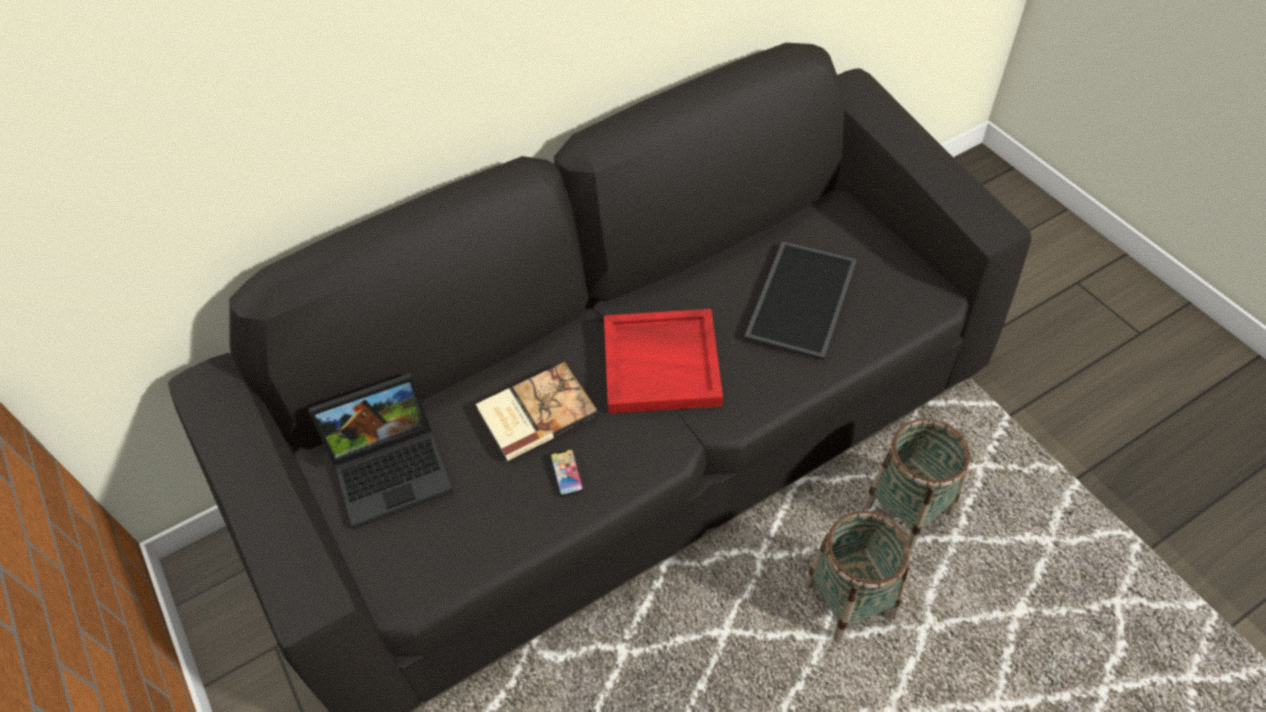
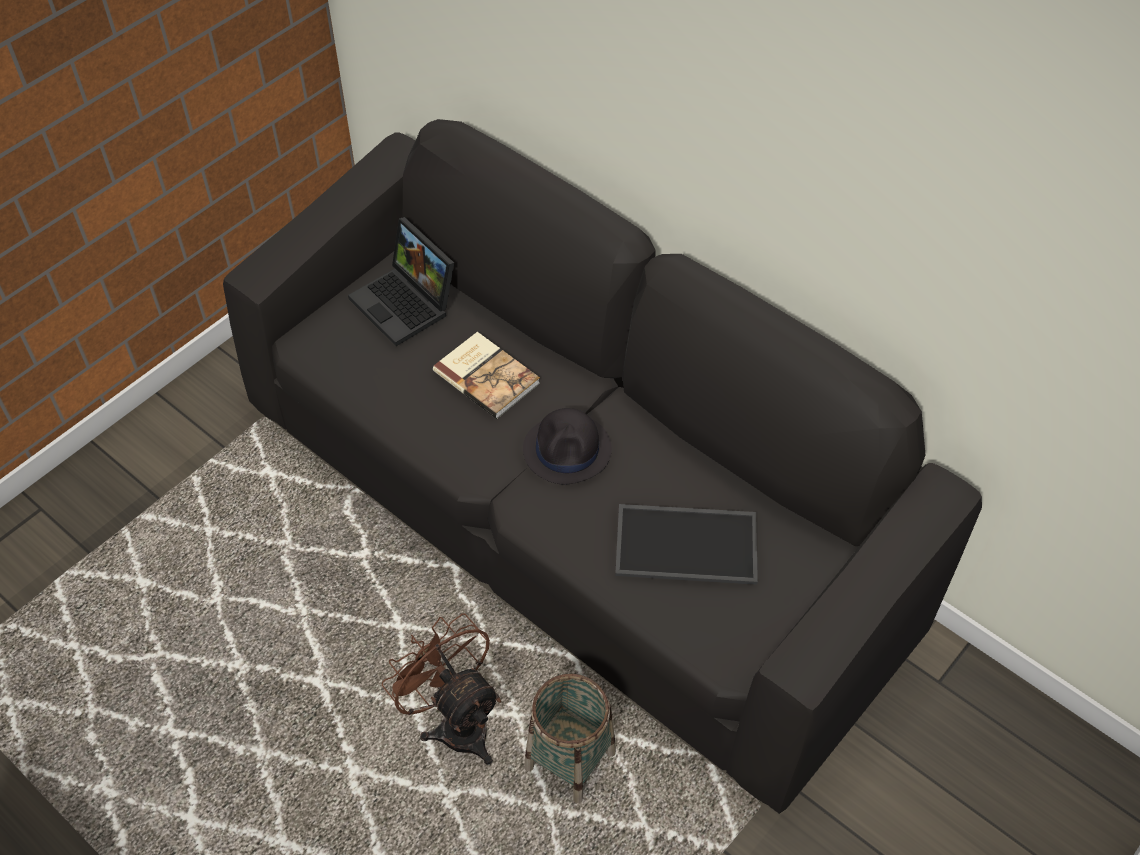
camera: 70 degrees right, 0 degrees up
(566, 473) = (433, 413): phone -> none
(662, 363) = (568, 450): red tray -> black hat
(849, 600) = (455, 722): basket -> brown fan

